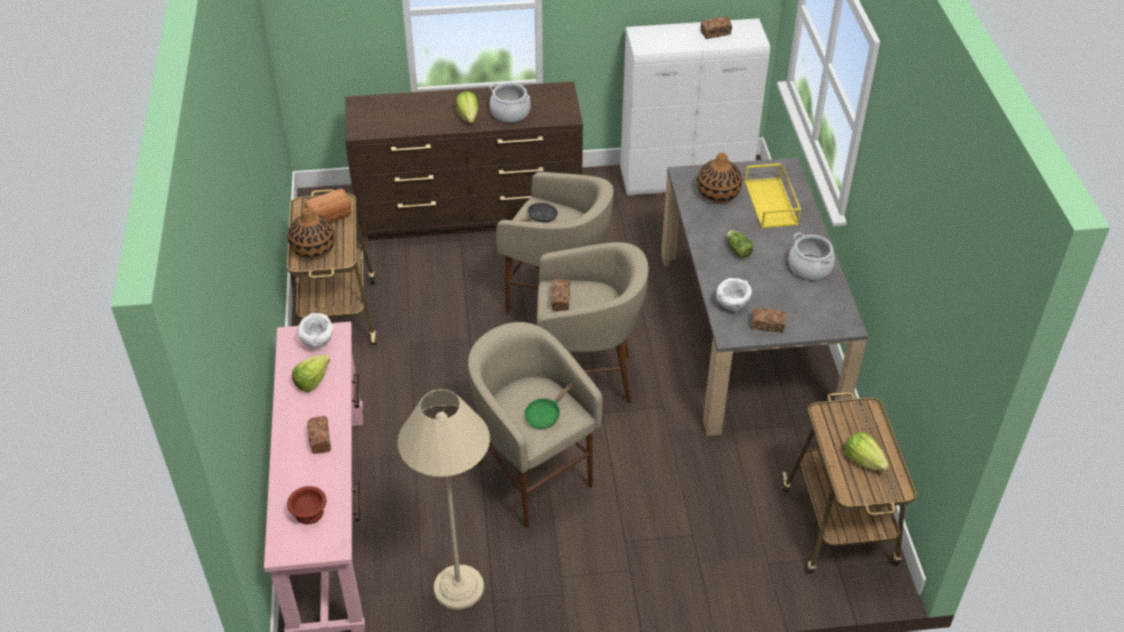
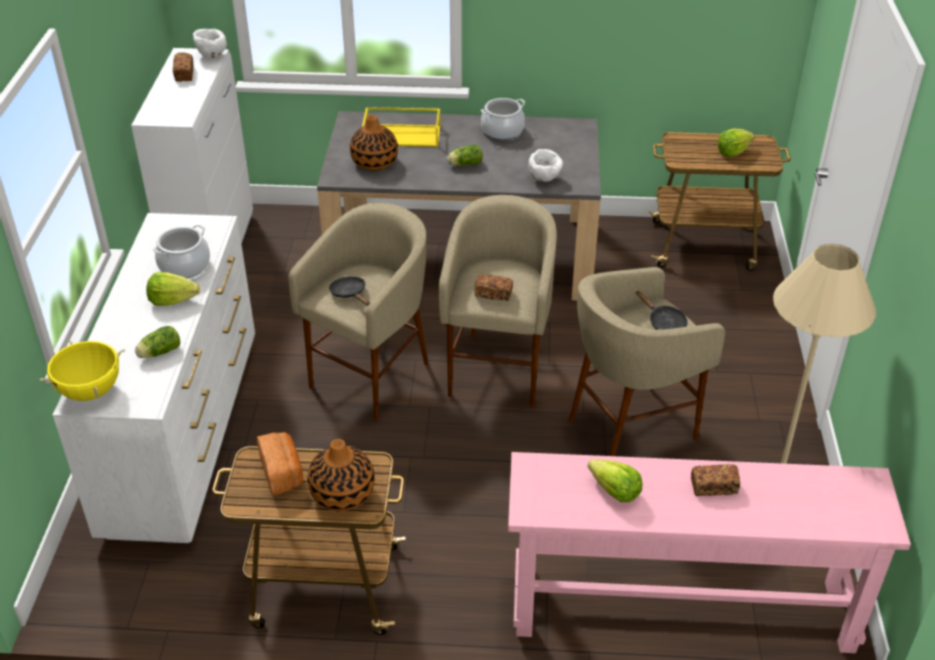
camera: 80 degrees left, 5 degrees down
(308, 512) = (826, 501): brown bowl -> none
(318, 342) = (546, 483): white bowl -> white bowl (212, 56)
(368, 105) = (90, 391): none -> yellow cooking pot
(410, 124) = (158, 353): none -> lettuce
(470, 214) = (185, 434): brown dresser -> white dresser
(545, 415) = (664, 323): green frying pan -> black frying pan
(767, 325) = (574, 164): bread -> none

